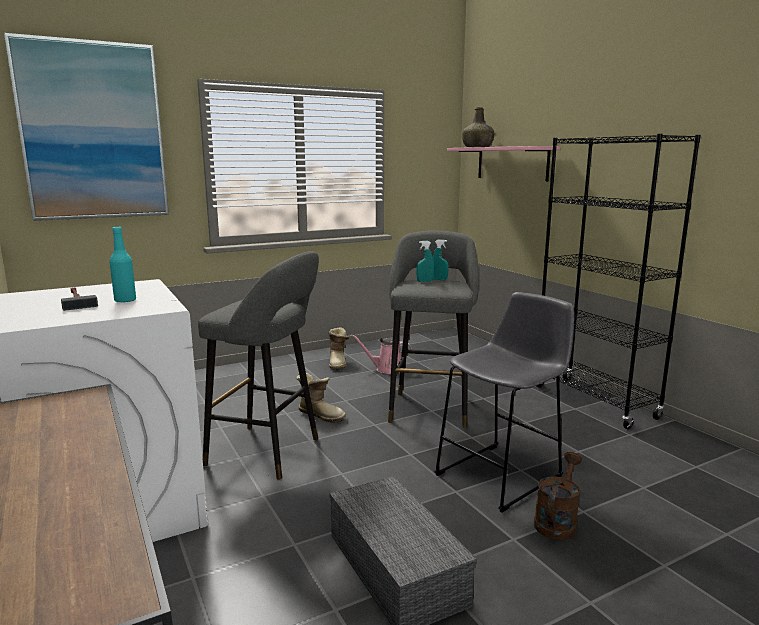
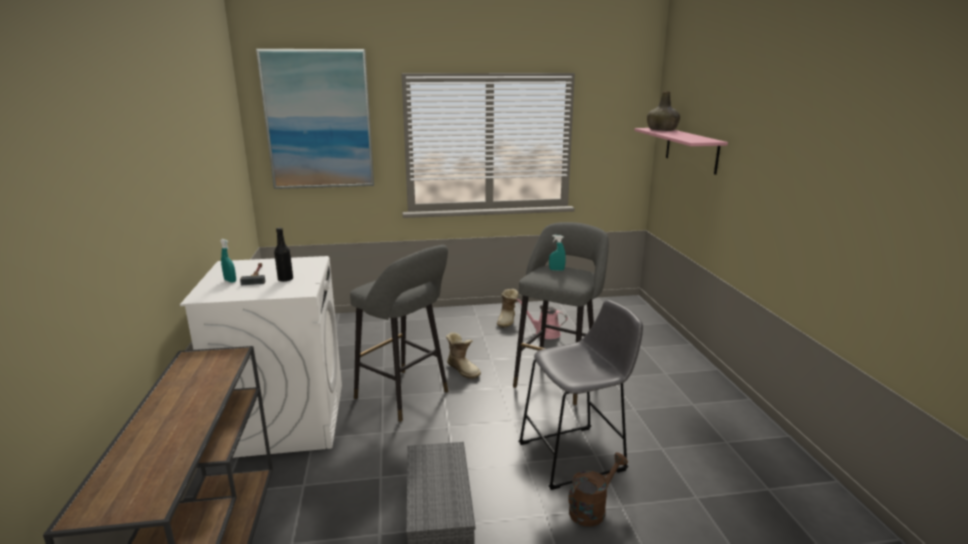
camera: 20 degrees right, 5 degrees up
(125, 300) = (285, 279): turquoise bottle -> black bottle
(439, 279) = (572, 269): turquoise spray bottle -> turquoise spray bottle (230, 281)
(594, 402) = (718, 401): black bookcase -> none

